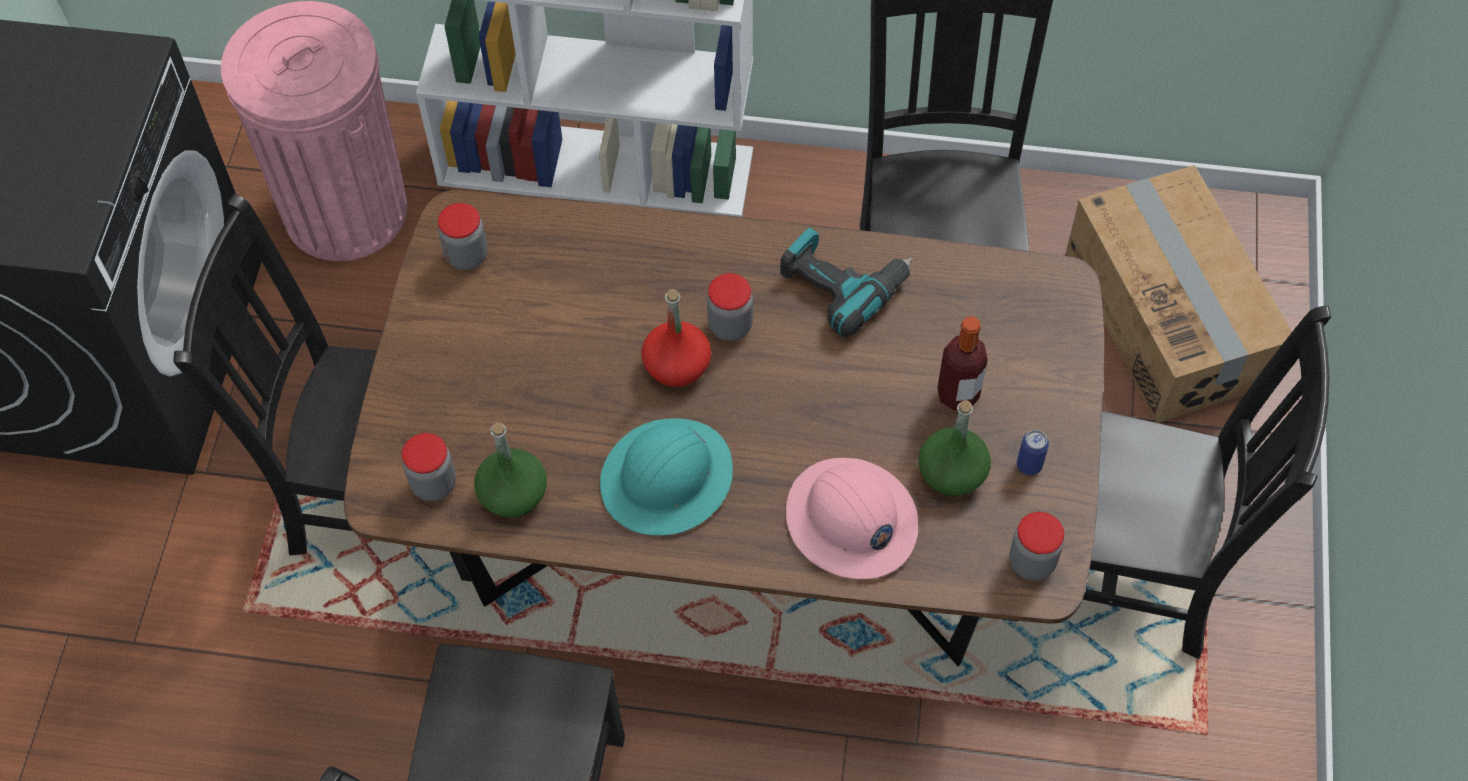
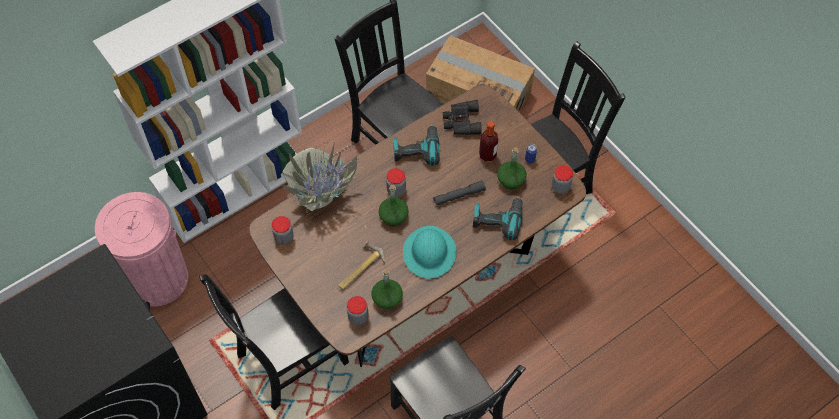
camera: 45 degrees left, 0 degrees up
(525, 405) = (359, 268): none -> hammer
(596, 245) = (324, 199): none -> potted plant
(677, 366) = (393, 216): red bottle -> green bottle
(827, 424) = (459, 196): none -> grey flashlight
(851, 521) = (497, 219): pink hard hat -> power drill
(975, 298) = (461, 121): none -> black binoculars

